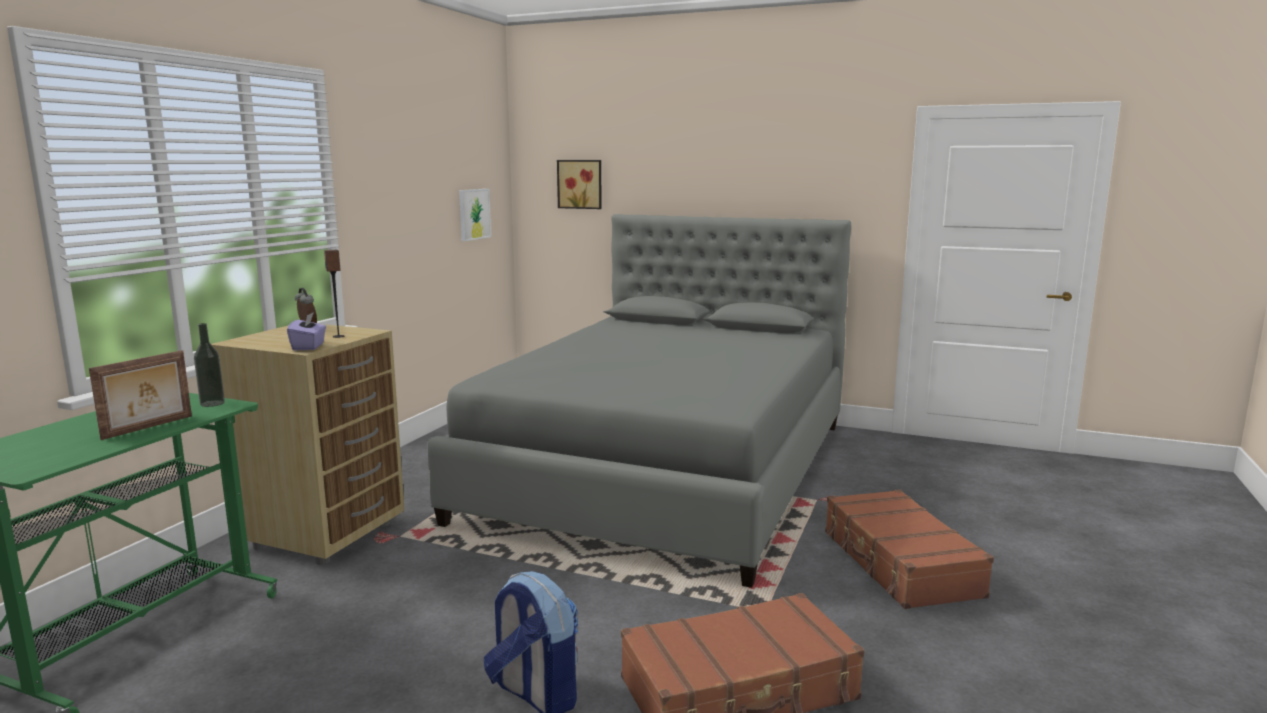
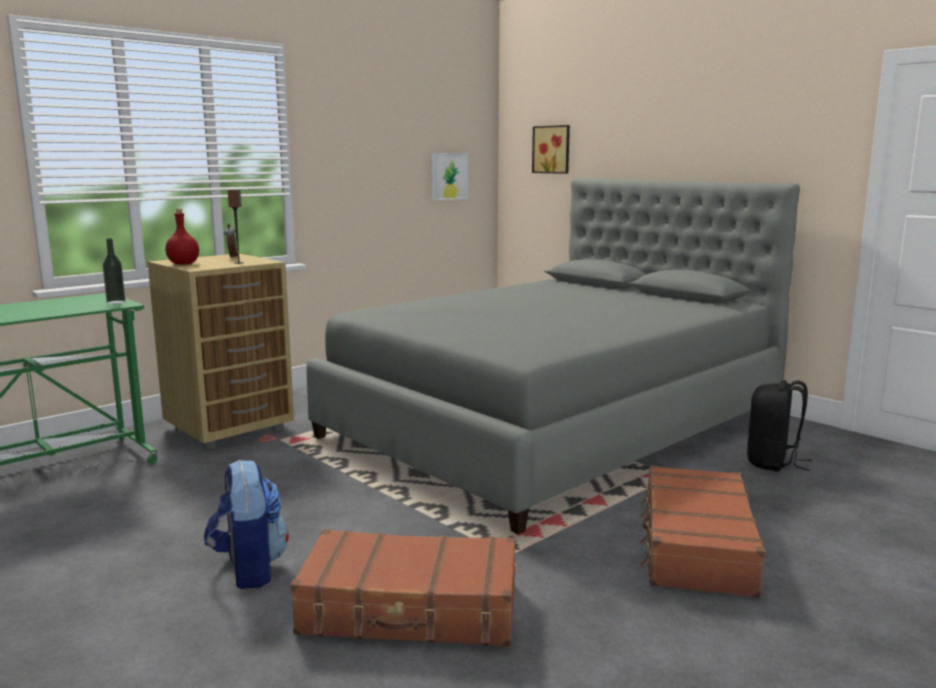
camera: 25 degrees right, 0 degrees up
(149, 427) = (52, 311): picture frame -> none
(271, 344) = (184, 264): none -> red bottle
(309, 346) = (203, 267): purple tissue box -> none
(877, 473) = (773, 462): none -> black backpack

